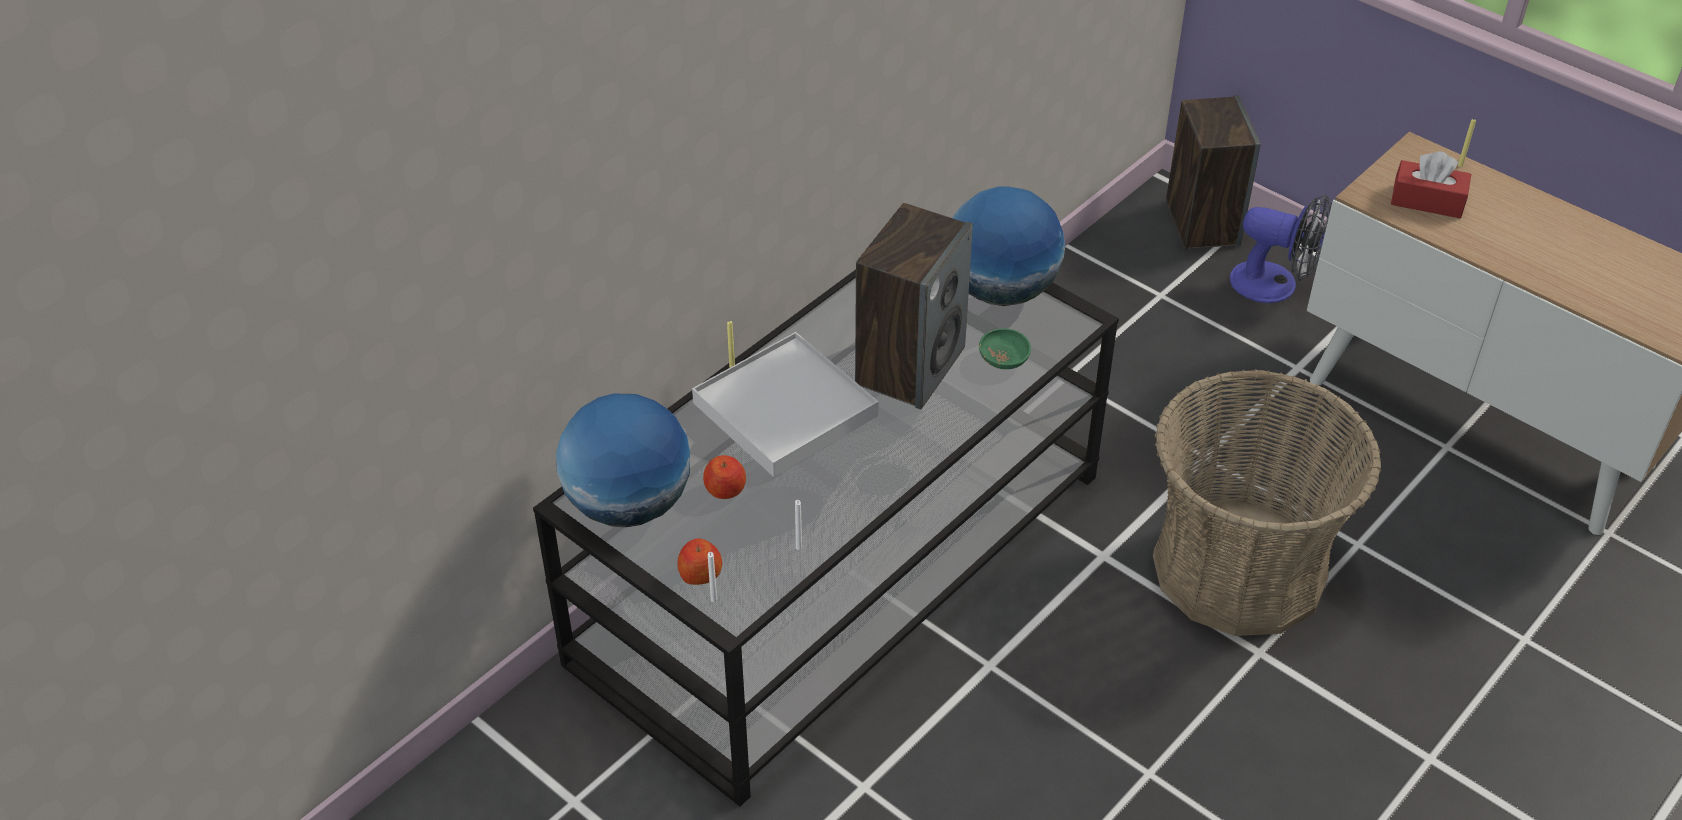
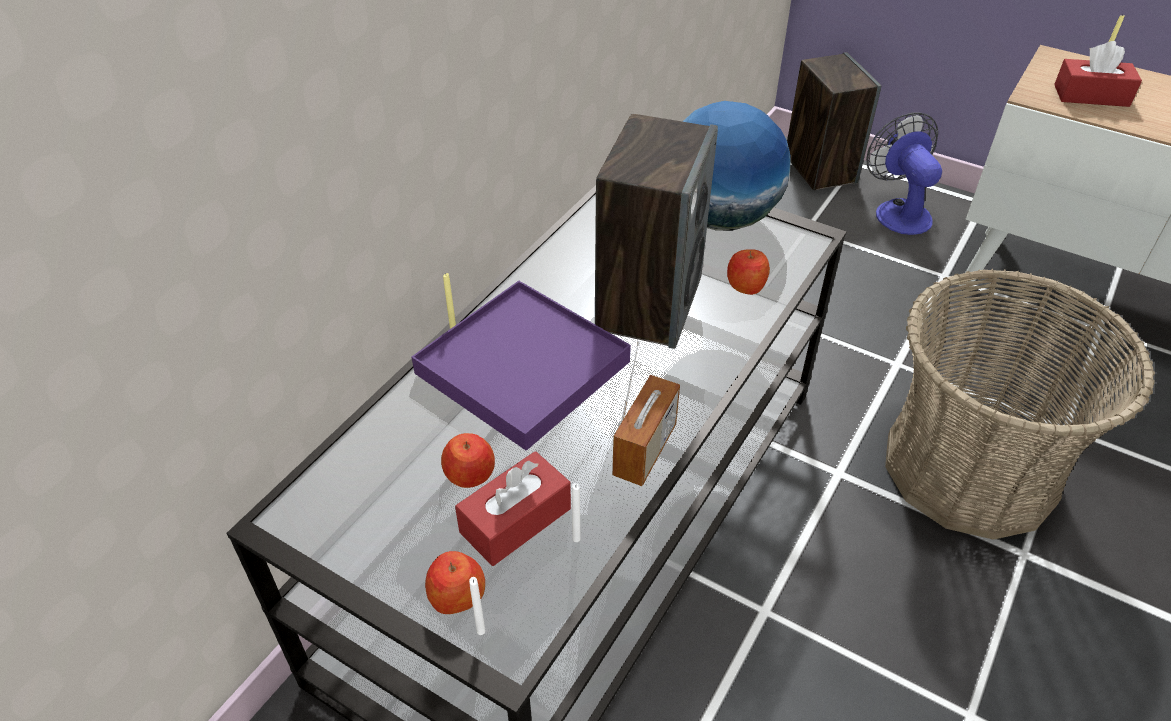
camera: 10 degrees left, 0 degrees up
(628, 504) = (351, 511): globe -> none
(754, 528) = (515, 520): none -> red tissue box
(784, 409) = (522, 368): white tray -> purple tray
(870, 490) = (645, 451): none -> radio
(1003, 360) = (746, 285): green bowl -> apple
(1275, 285) = (898, 211): fan -> fan turned 120 degrees counterclockwise

